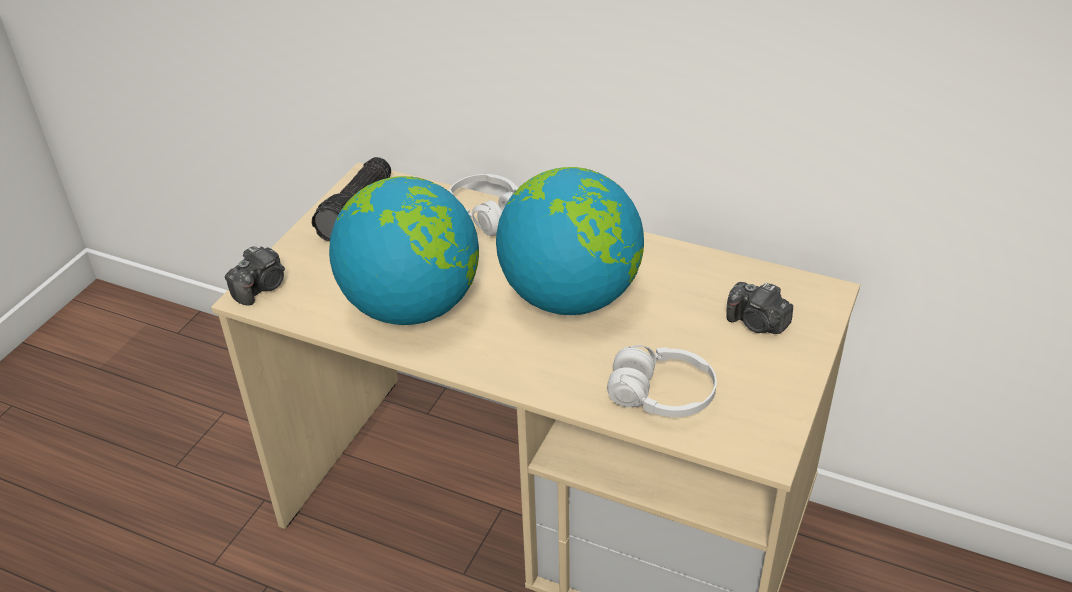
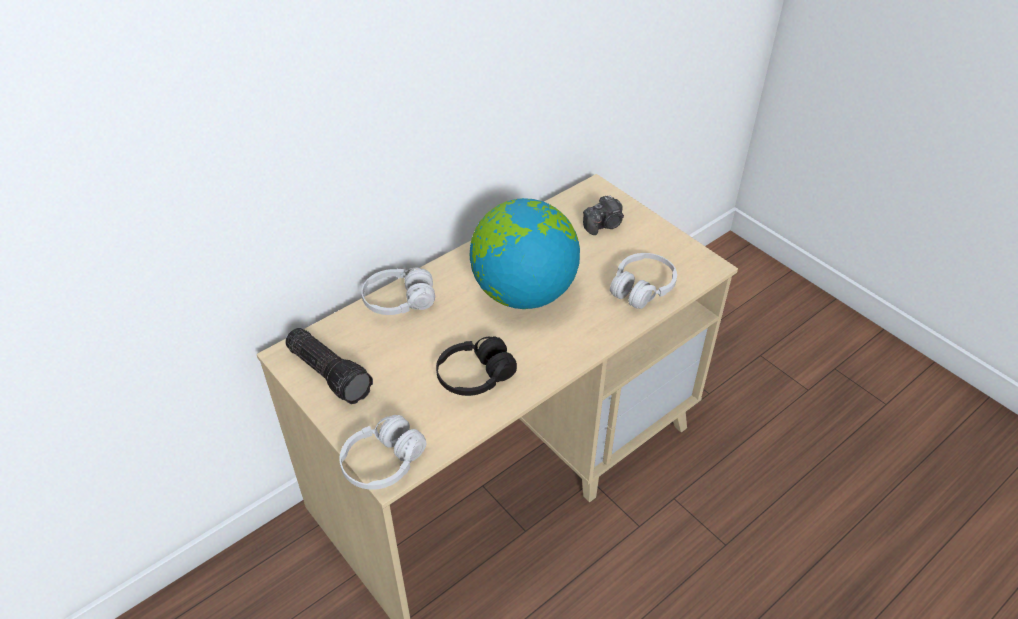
camera: 65 degrees left, 5 degrees up
(261, 287) = (383, 462): camera -> white headphones
(412, 306) = (475, 376): globe -> black headphones

